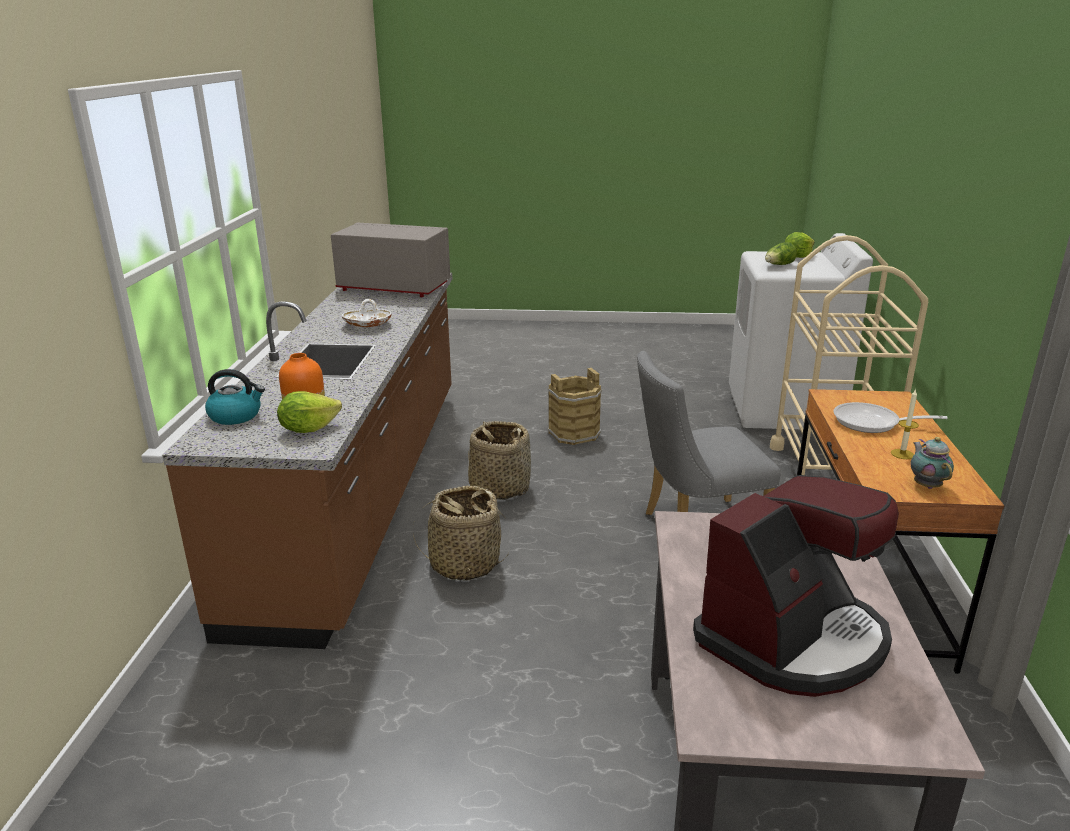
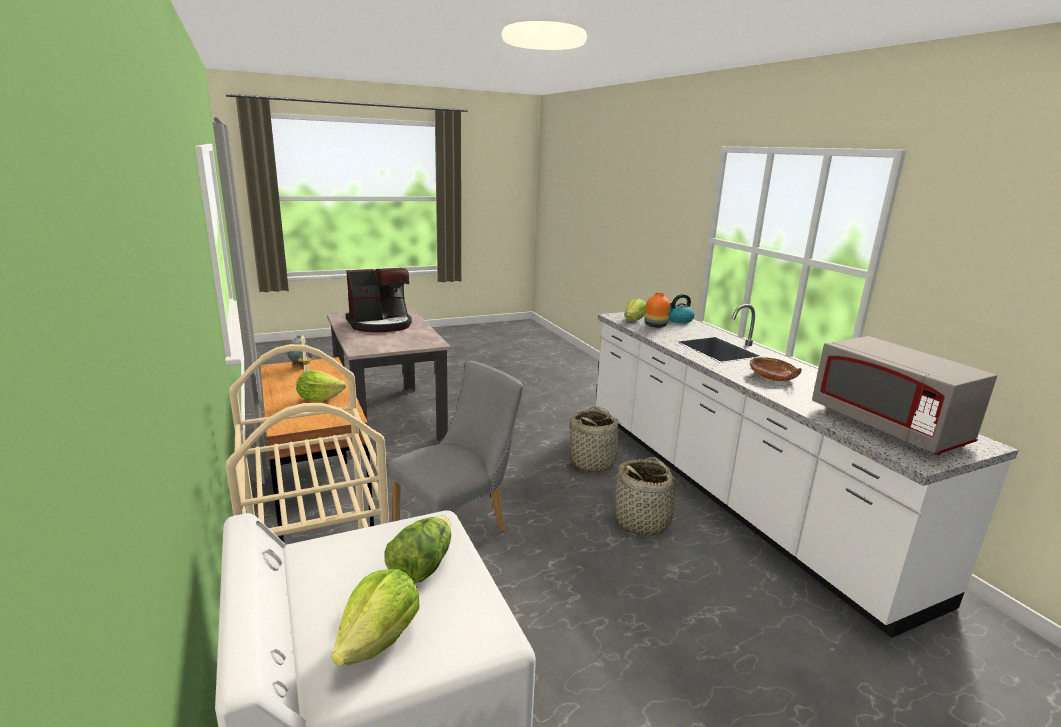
camera: 150 degrees right, 5 degrees down
(362, 491) = (730, 490): brown counter -> white counter
(368, 324) = (773, 377): white bowl -> brown bowl
(394, 288) = (888, 426): grey microwave -> grey microwave turned 75 degrees clockwise
(574, 433) = (660, 623): brown bucket -> none
(793, 639) = (380, 324): coffee machine -> coffee machine turned 135 degrees counterclockwise
(872, 423) = (319, 399): frying pan -> lettuce

